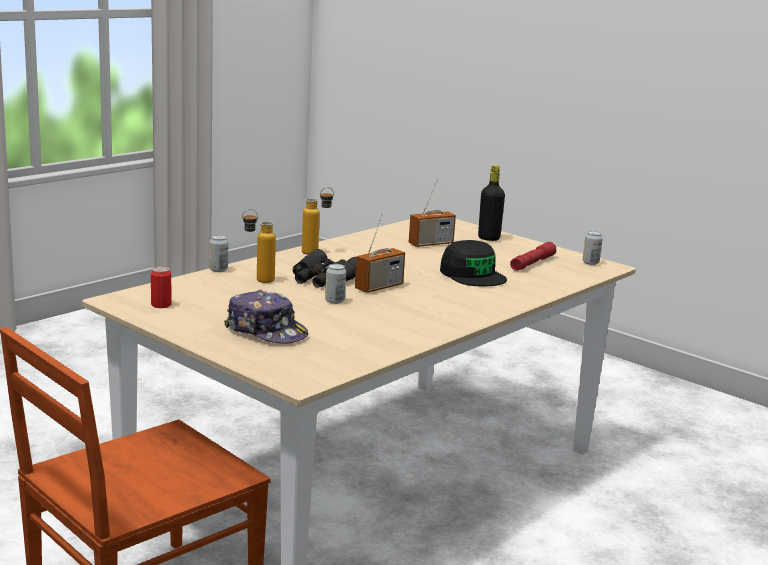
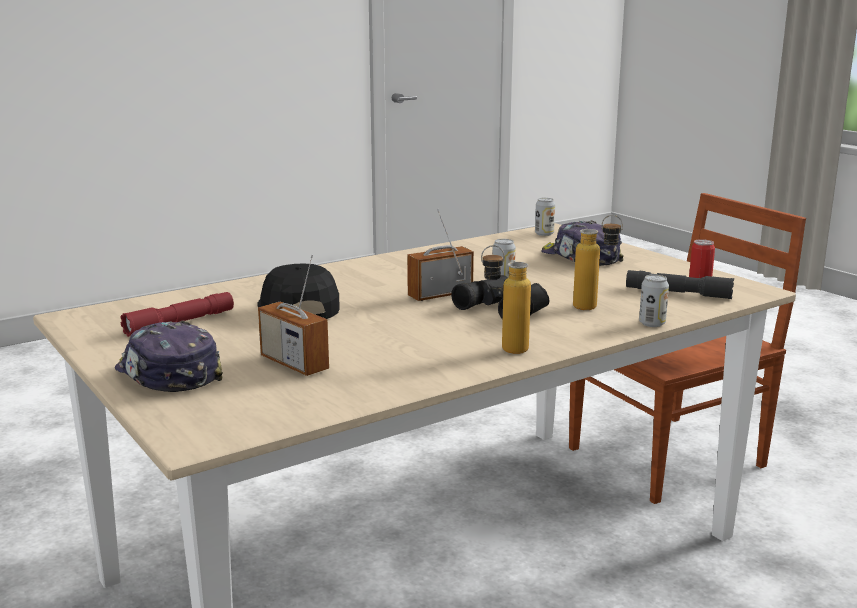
camera: 165 degrees left, 0 degrees up
(186, 294) = (678, 293): none -> grey flashlight
(431, 244) = (294, 364): radio -> radio turned 120 degrees counterclockwise
(488, 238) = (167, 375): black bottle -> cap
(590, 263) = (87, 322): can -> can (544, 234)

